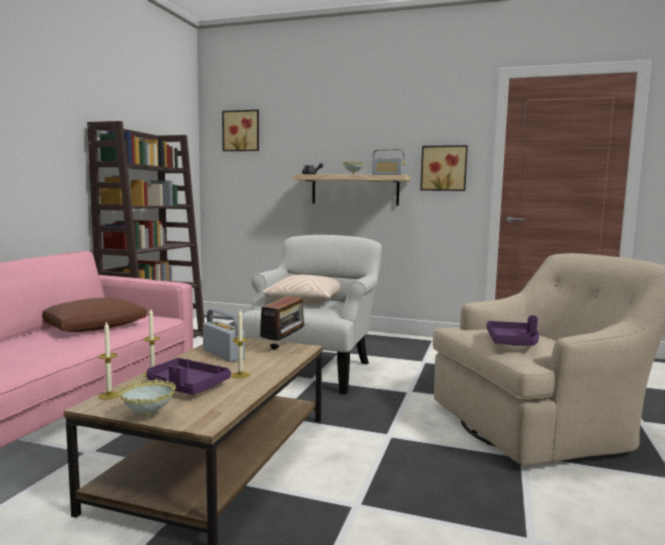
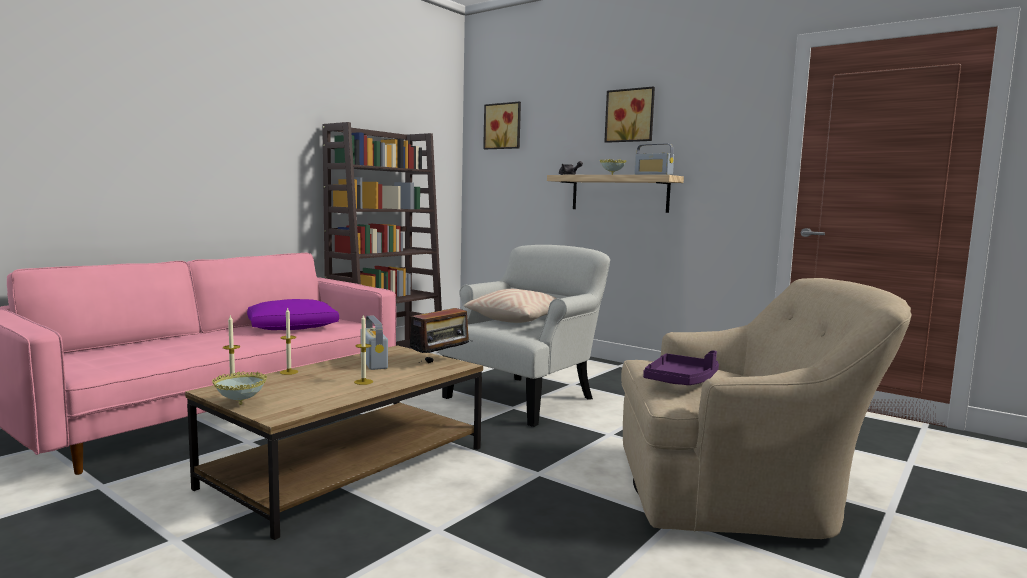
camera: 20 degrees right, 0 degrees up
(95, 327) = (293, 327): brown pillow -> purple pillow
(185, 386) = (302, 385): purple tray -> none
(443, 168) = (724, 166): picture -> picture (630, 115)

